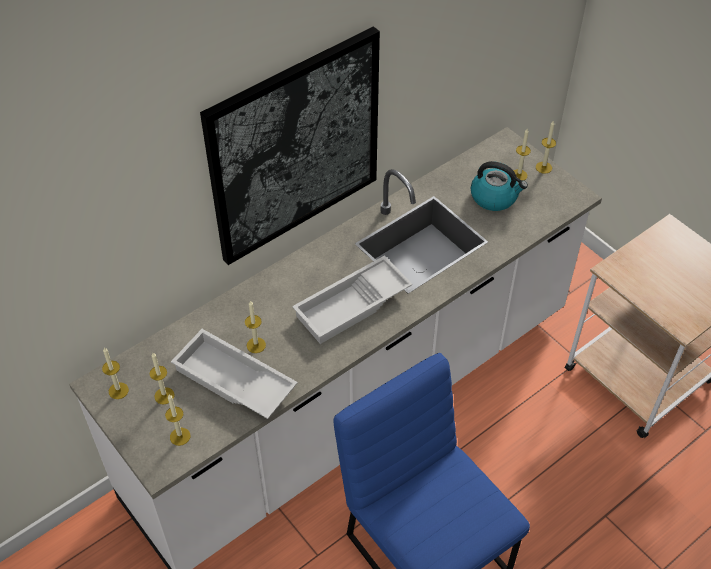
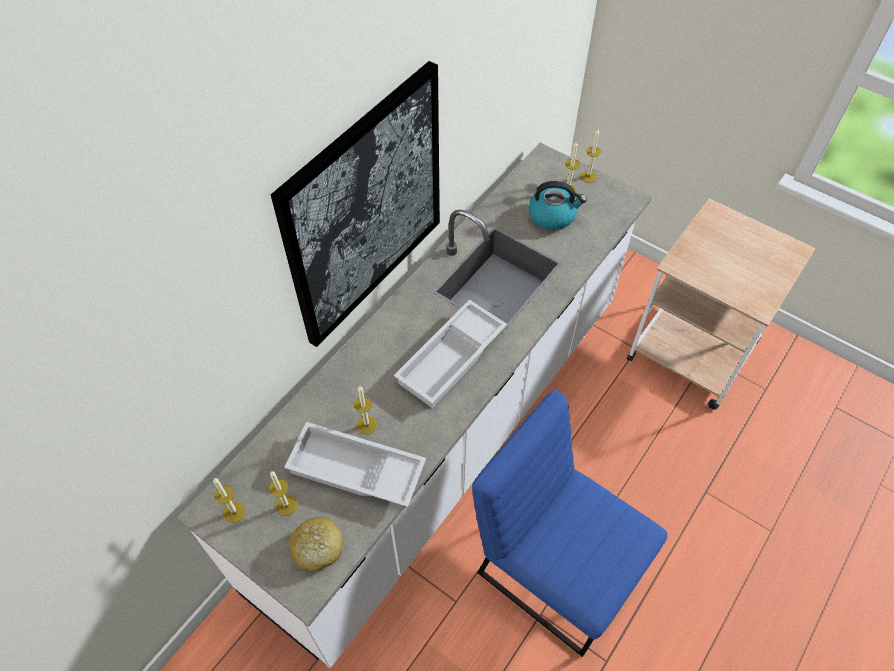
camera: 15 degrees left, 5 degrees up
(180, 436) = (317, 548): candle -> bread

